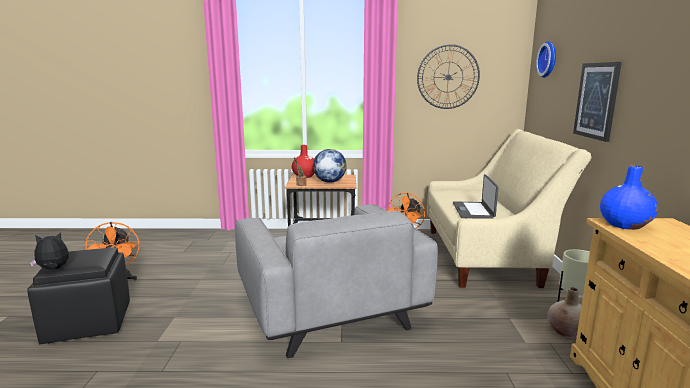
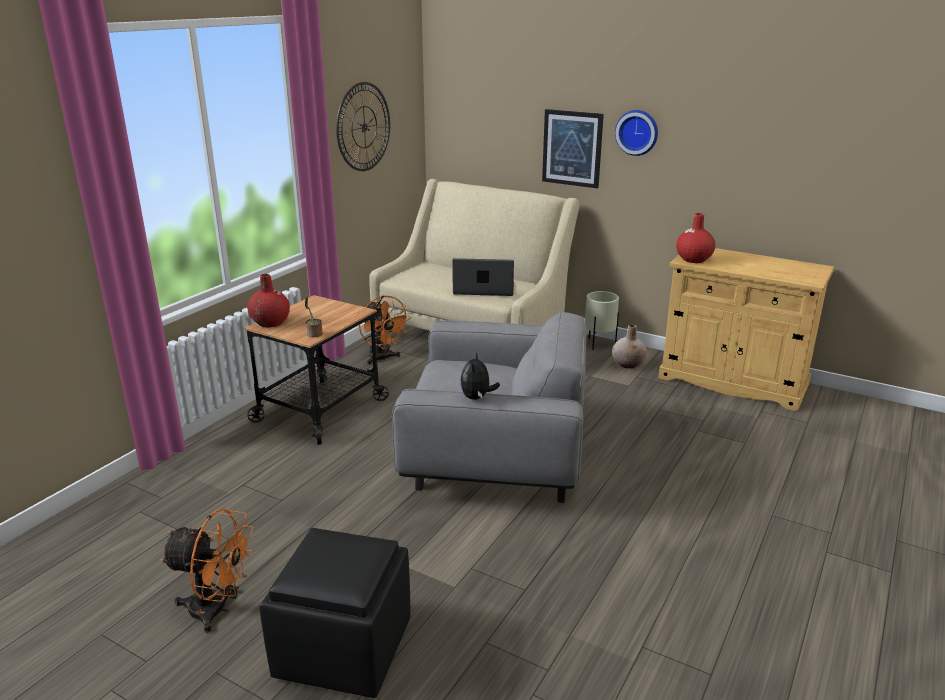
camera: 60 degrees left, 10 degrees up
(53, 269) = (361, 582): plush toy -> plush toy (477, 397)
(329, 182) = (327, 316): globe -> none
(473, 210) = (483, 289): laptop -> laptop turned 150 degrees clockwise
(549, 59) = (471, 96): wall clock -> wall clock (637, 132)
(625, 225) = (693, 259): blue vase -> red vase

